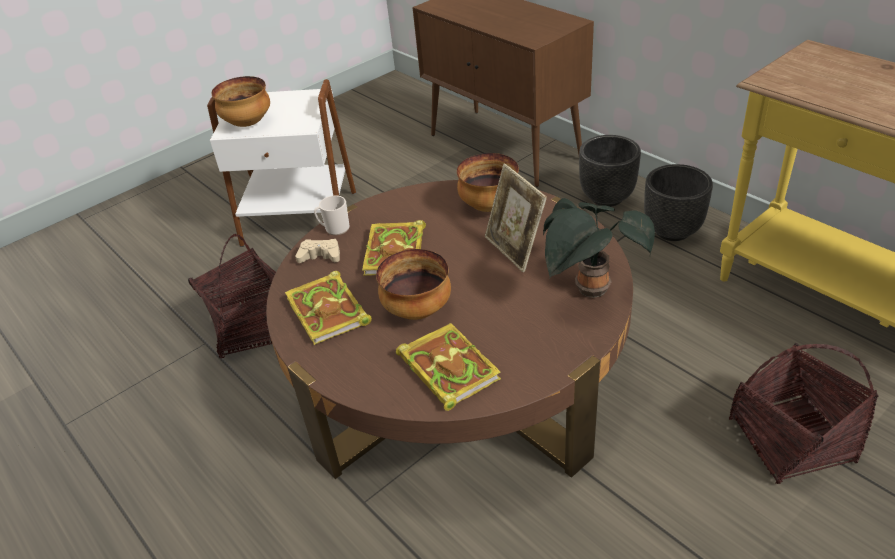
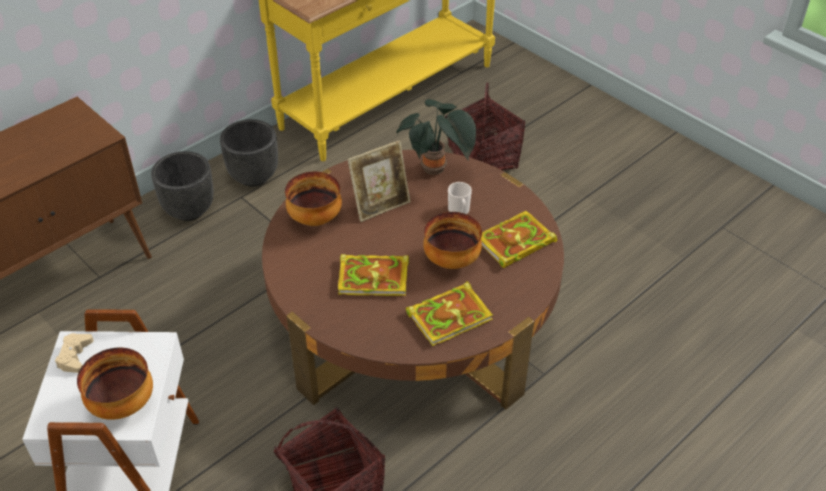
camera: 95 degrees left, 5 degrees up
(320, 256) = (370, 330): beige game controller -> beige game controller (75, 356)
(334, 229) = (328, 324): mug -> mug (459, 211)

